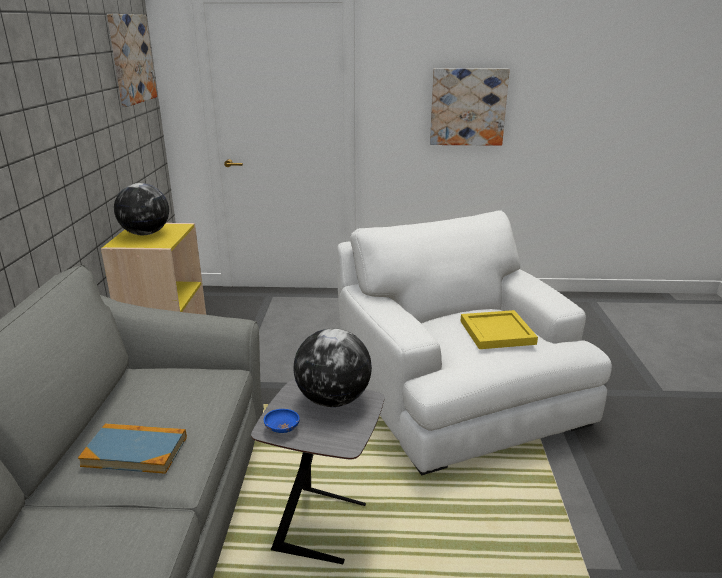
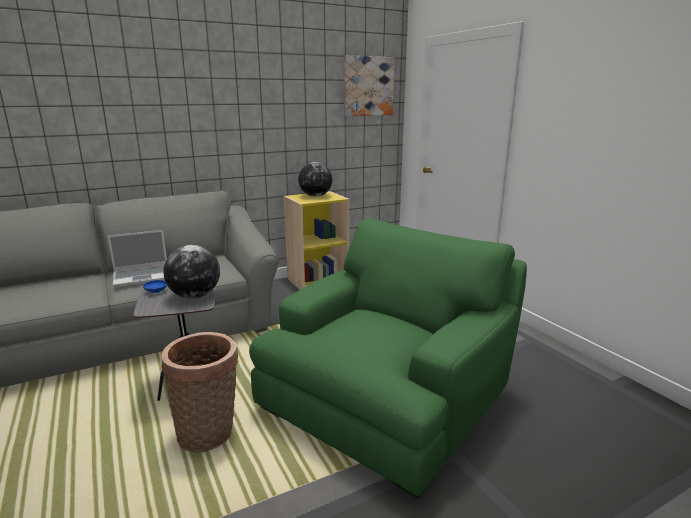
camera: 60 degrees right, 5 degrees down
(135, 451) = (143, 276): book -> laptop
(442, 527) = (209, 433): none -> basket
(456, 392) = (388, 396): white armchair -> green armchair
(468, 107) = (610, 141): picture -> none
(495, 332) = (368, 336): yellow tray -> none

